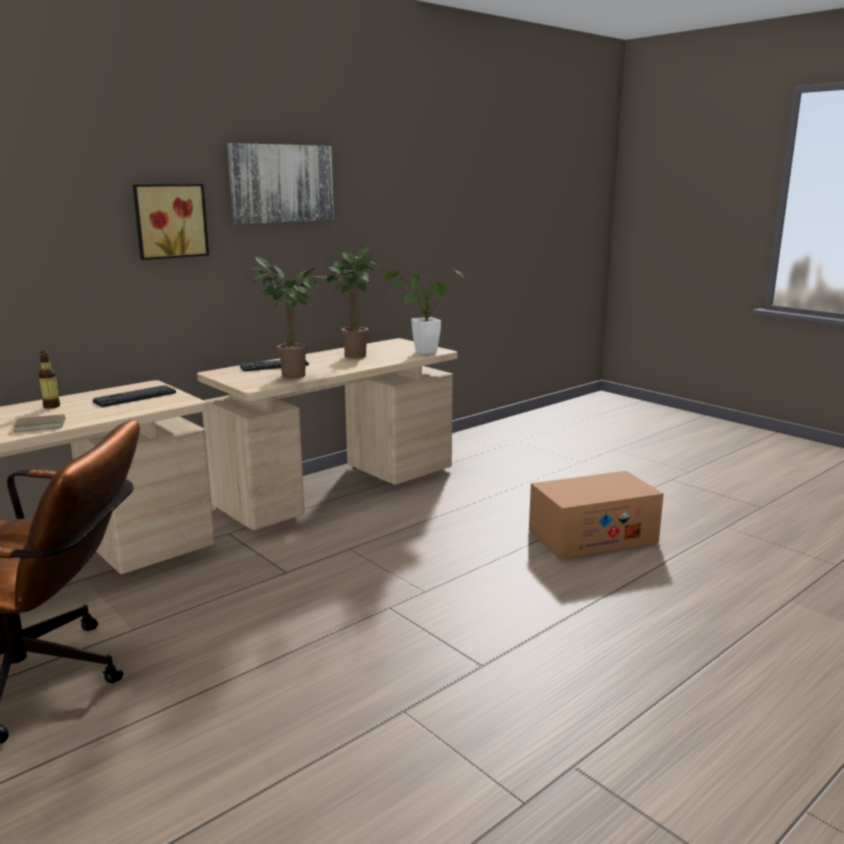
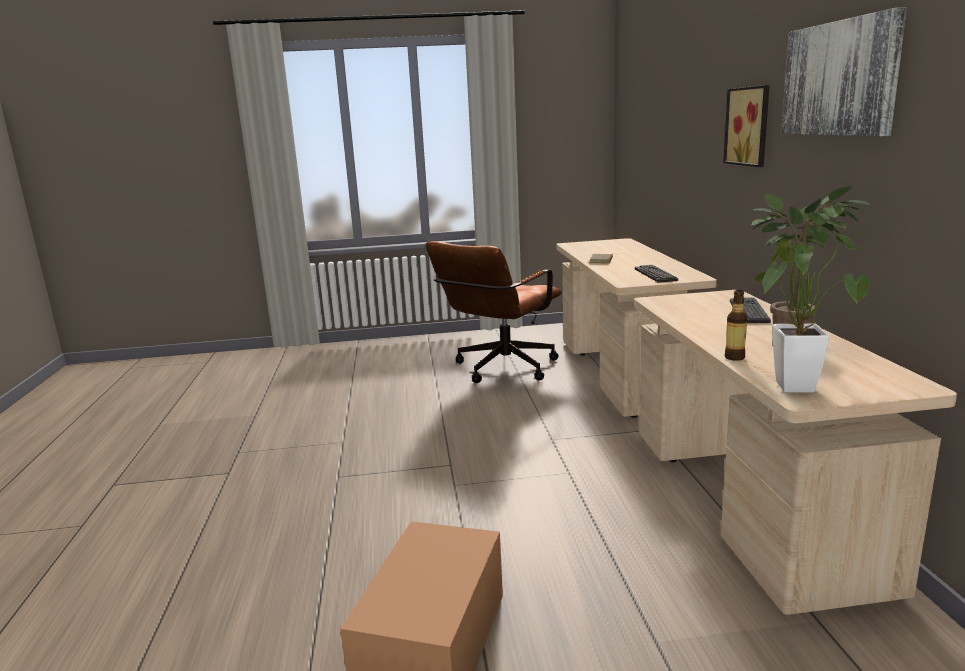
camera: 125 degrees right, 0 degrees up
(51, 406) = (650, 261): bottle -> bottle (734, 357)
(290, 376) = (688, 312): potted plant -> none

